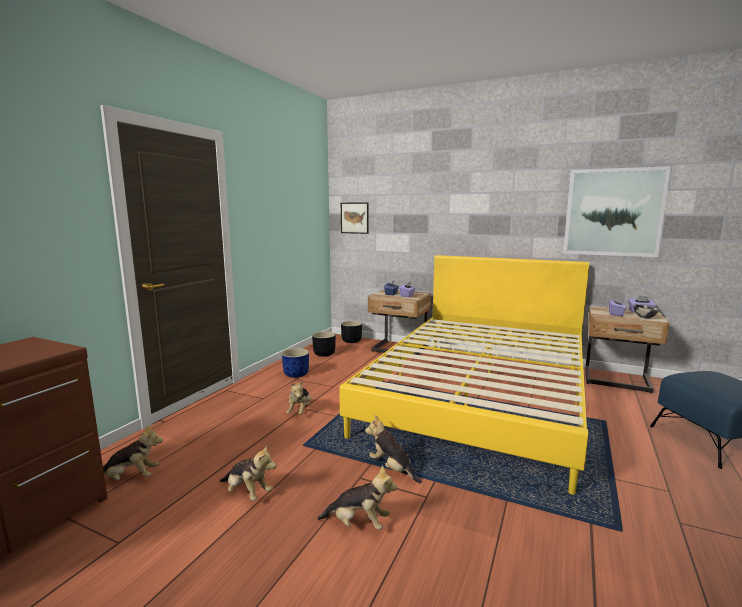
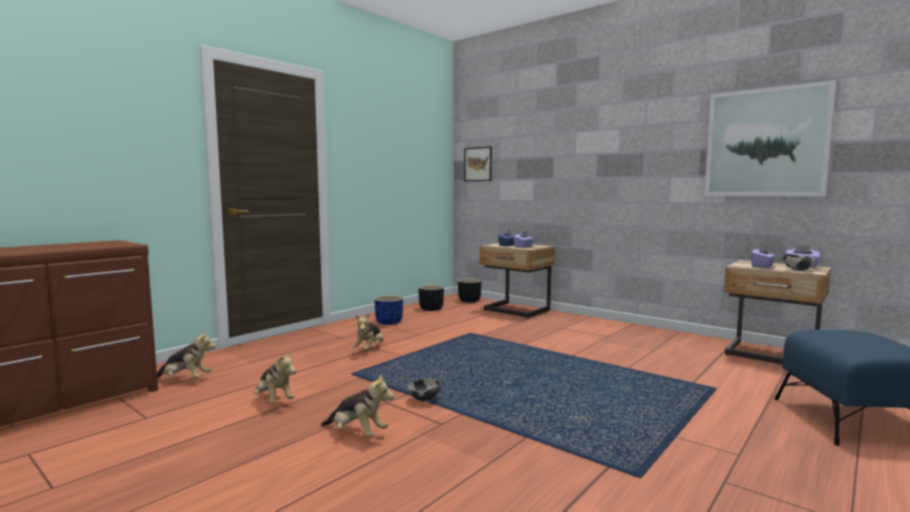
camera: 15 degrees right, 5 degrees down
(392, 469) = (424, 400): plush toy -> bowl
(481, 397) = (576, 355): yellow bed -> none

